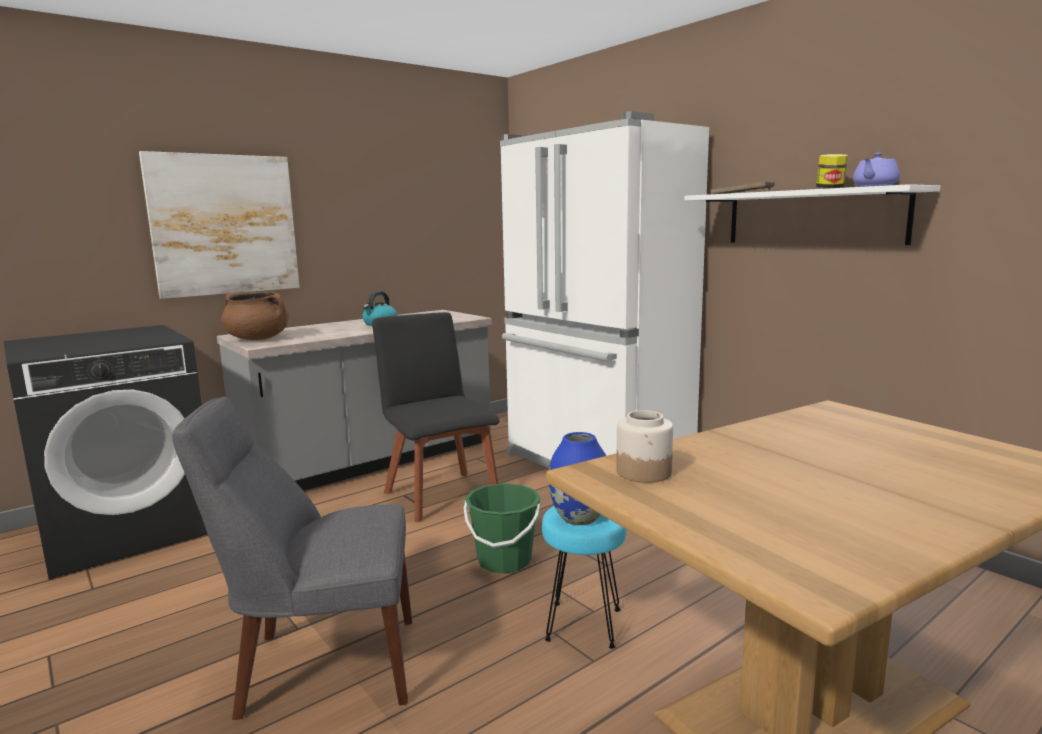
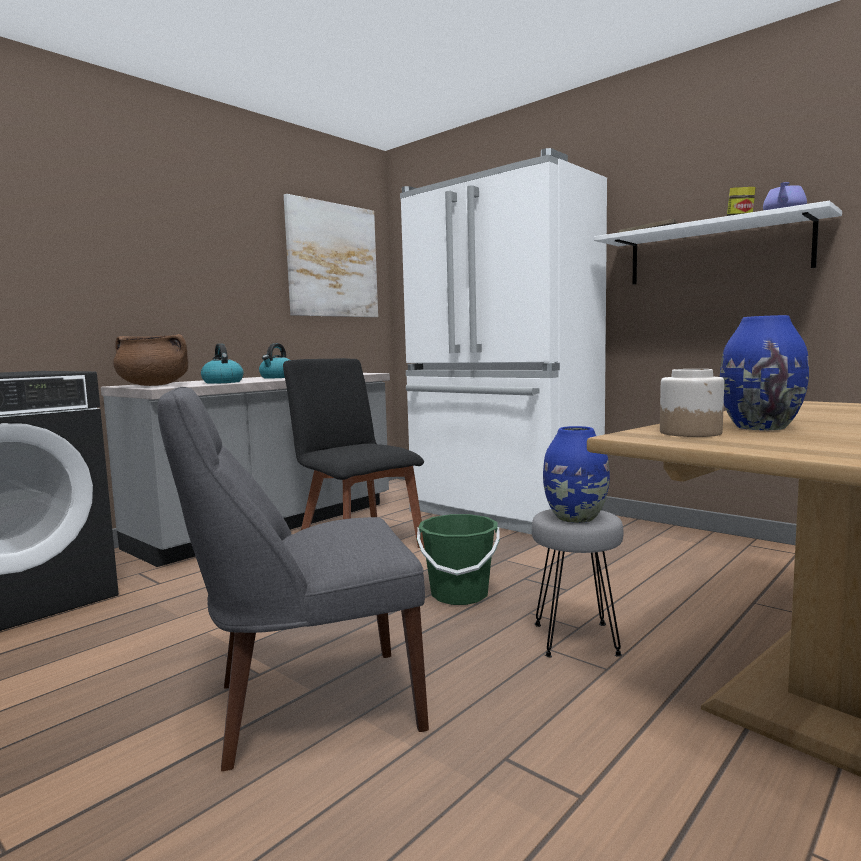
camera: 10 degrees left, 5 degrees down
(224, 225) = (111, 266): picture -> picture (332, 260)
(320, 335) = (222, 382): none -> kettle
(584, 624) = (576, 639): turquoise stool -> grey stool
(723, 466) = (761, 427): none -> blue vase

